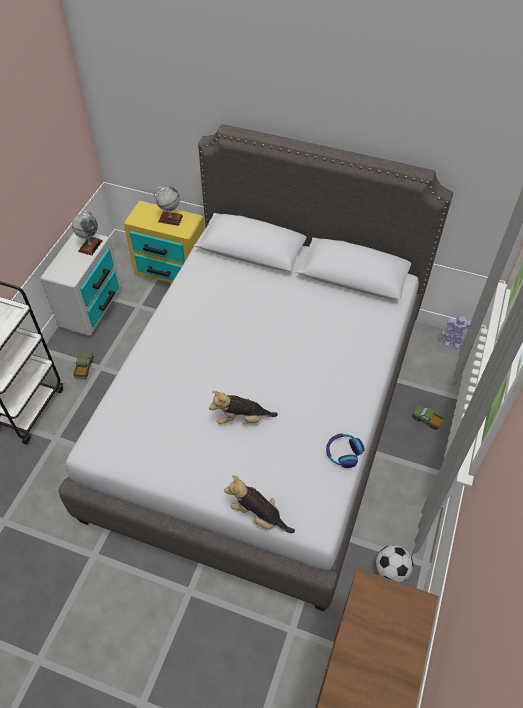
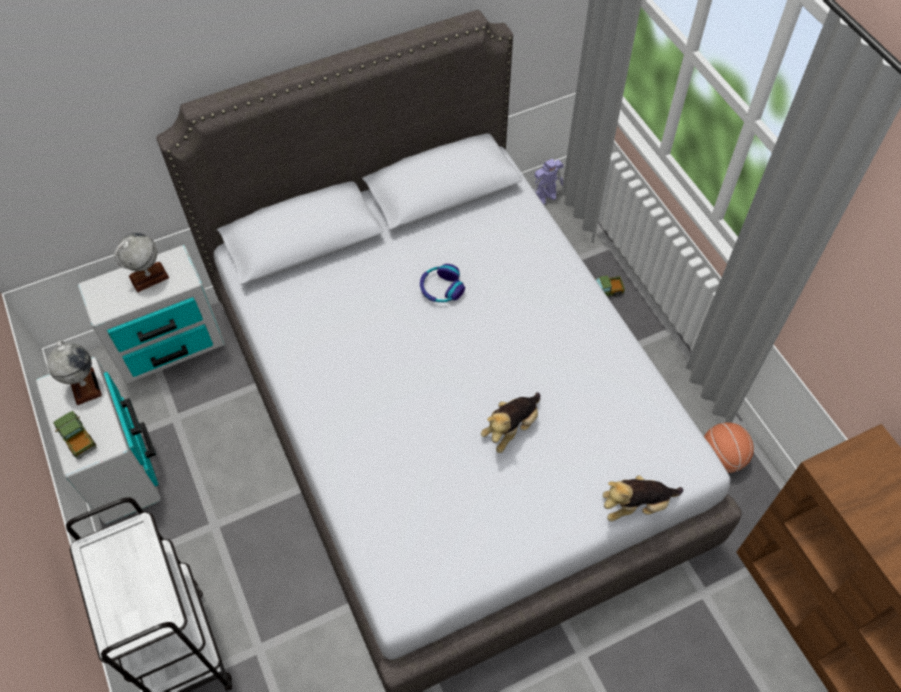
camera: 45 degrees left, 5 degrees up
(84, 368) = (195, 543): toy truck -> toy truck (77, 438)
(171, 274) = (172, 350): yellow nightstand -> white nightstand
(343, 452) = (638, 376): headphones -> headphones (441, 288)
(391, 570) = (721, 457): football -> basketball

